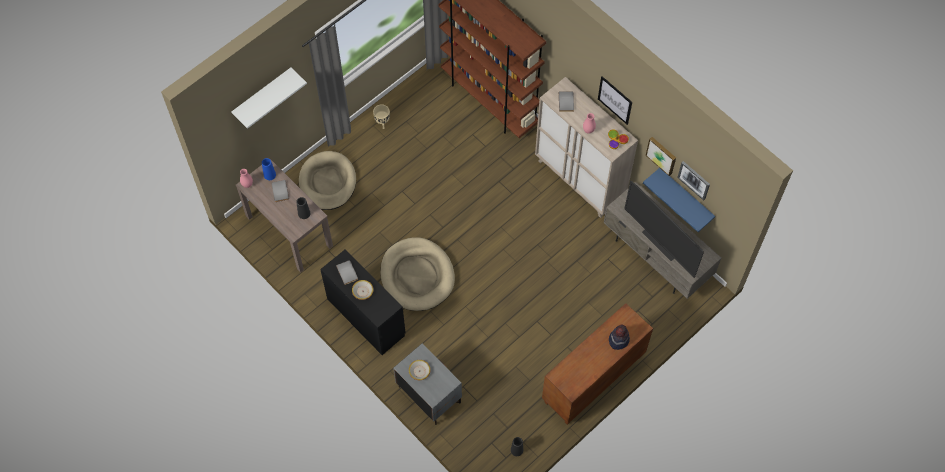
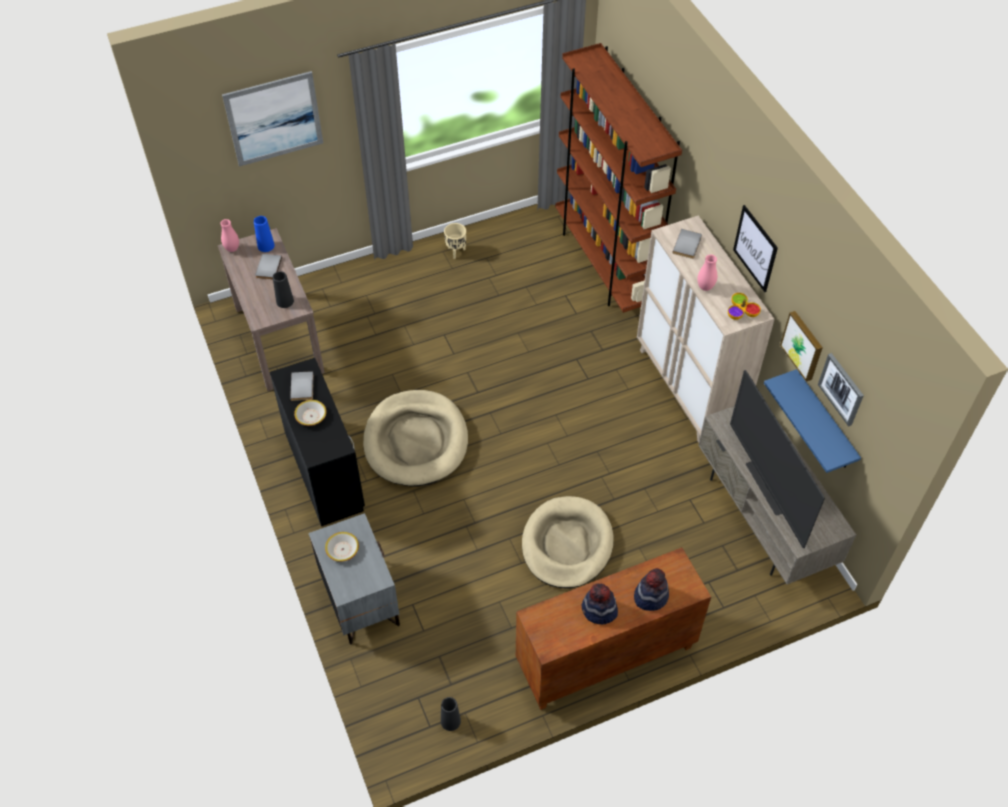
camera: 20 degrees right, 10 degrees down
(262, 95) = (274, 119): white shelf -> picture
(327, 182) = (355, 298): beige dog bed -> beige dog bed (567, 544)
(592, 359) = (599, 610): none -> hat

